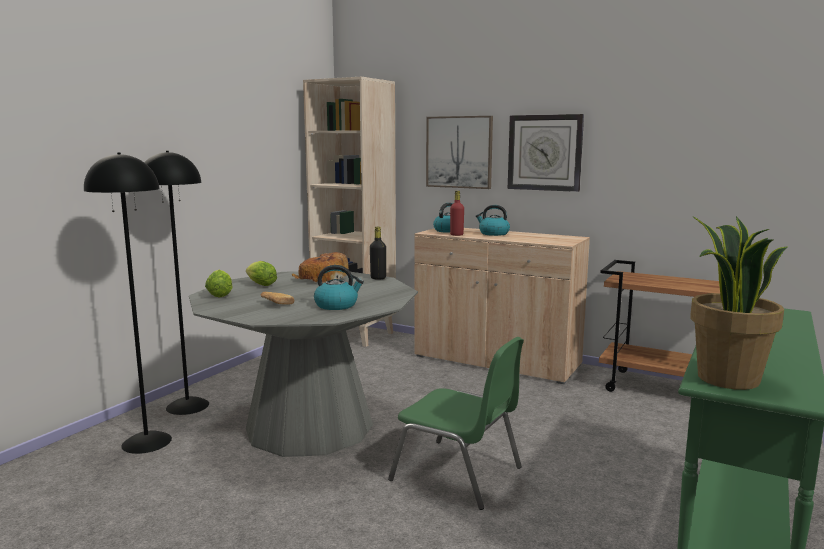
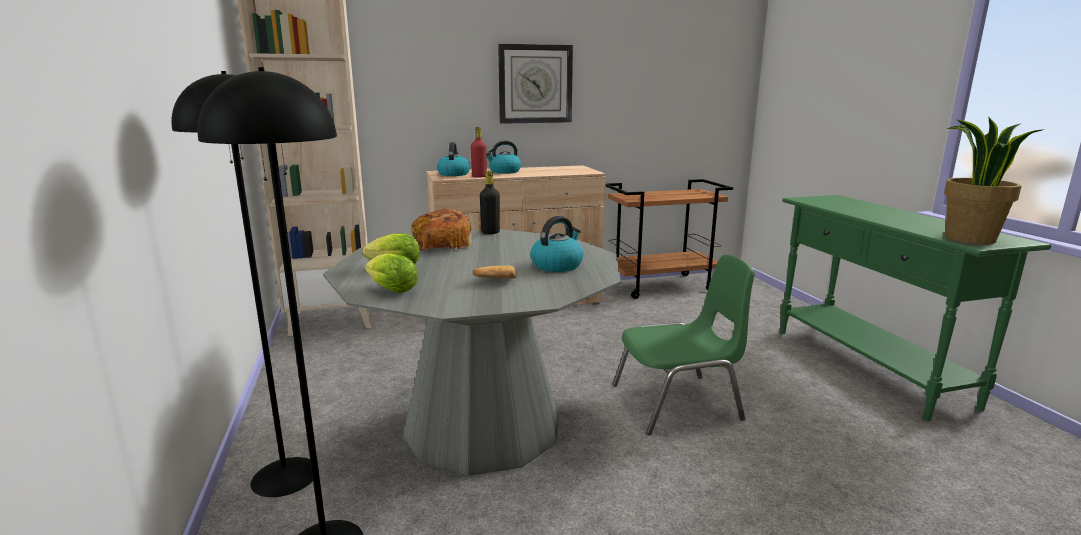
camera: 45 degrees left, 5 degrees up
(459, 152) = (439, 84): picture -> none

